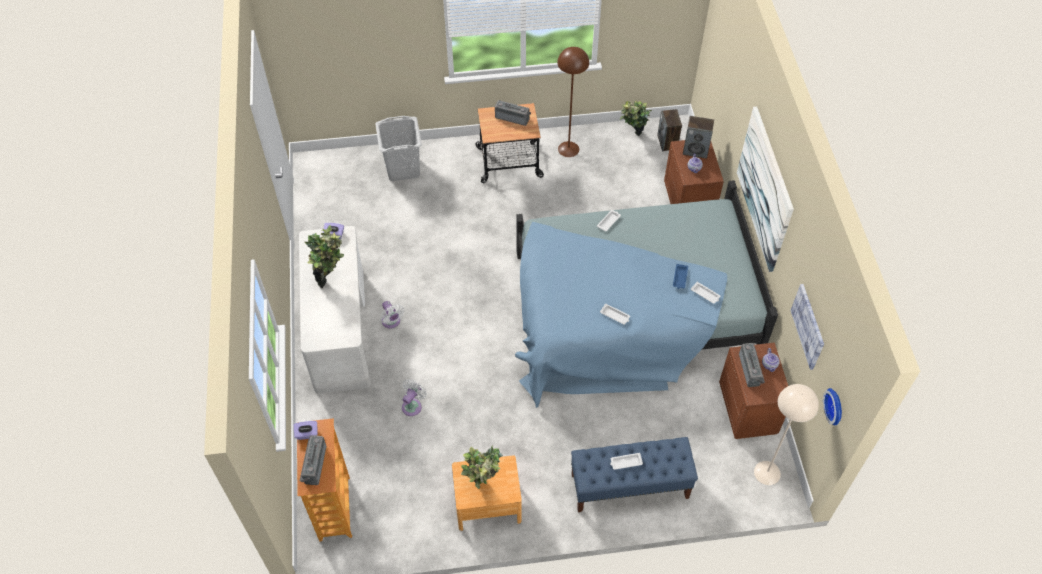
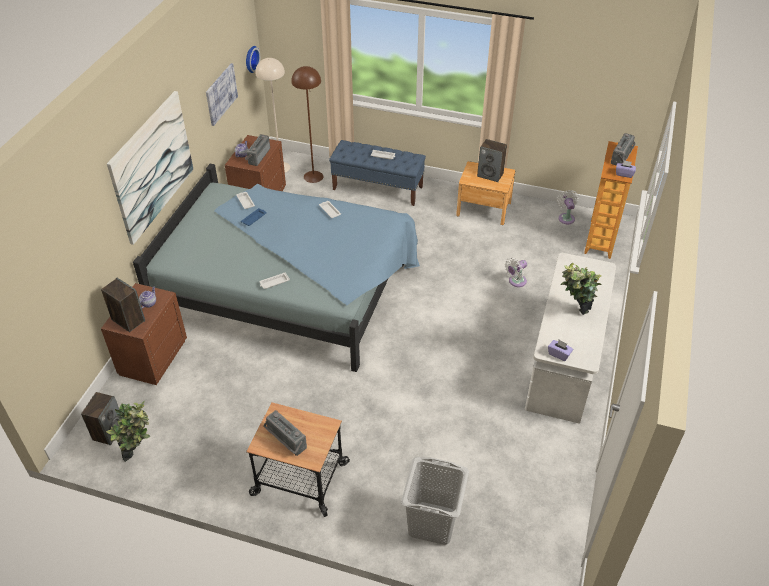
camera: 155 degrees left, 10 degrees down
(391, 322) = (511, 351): white fan -> white fan (566, 217)
(483, 486) = (490, 175): potted plant -> speaker
(568, 149) = (221, 468): brown floor lamp -> brown floor lamp (313, 176)

